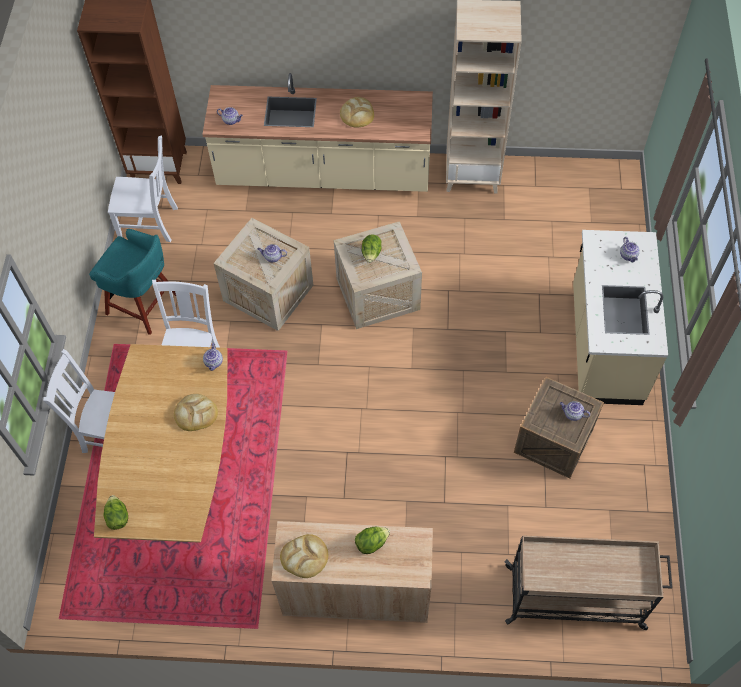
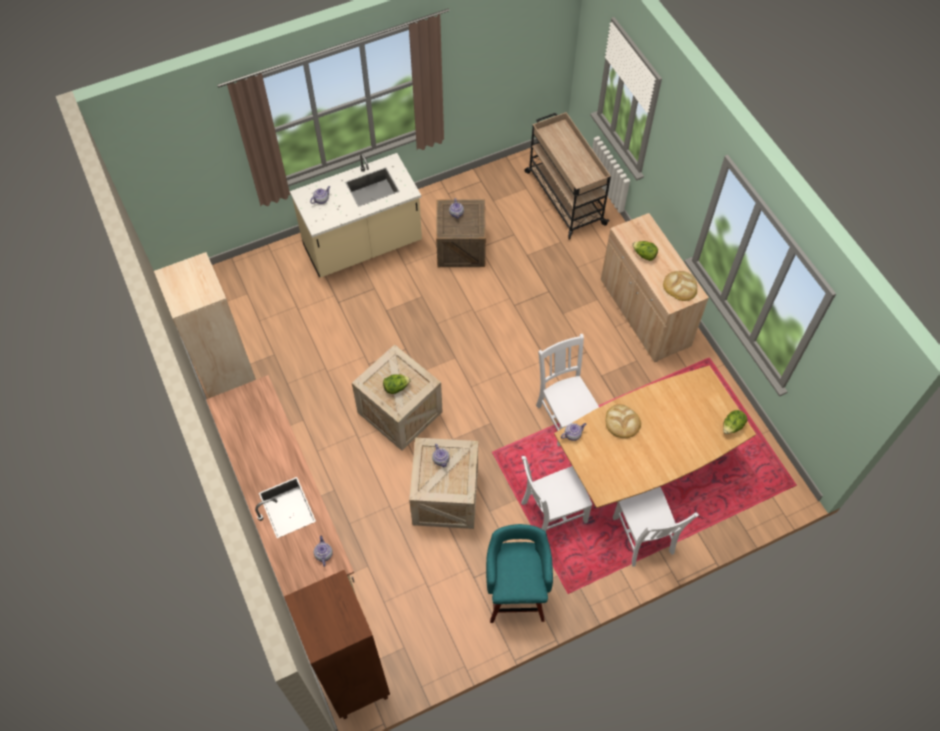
camera: 120 degrees left, 0 degrees up
(150, 223) = (427, 645): white chair -> white chair (565, 415)
(357, 114) = (263, 447): bread -> none

